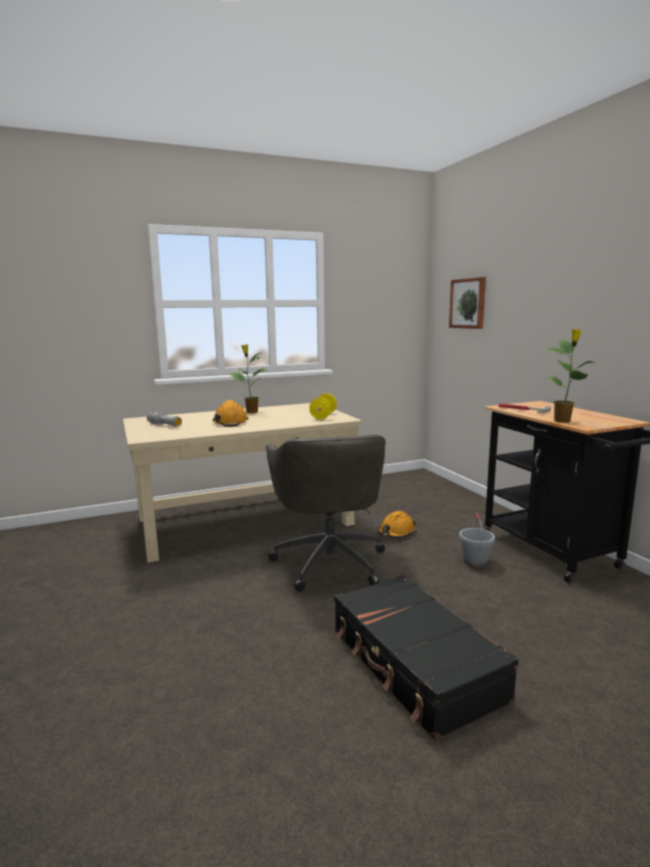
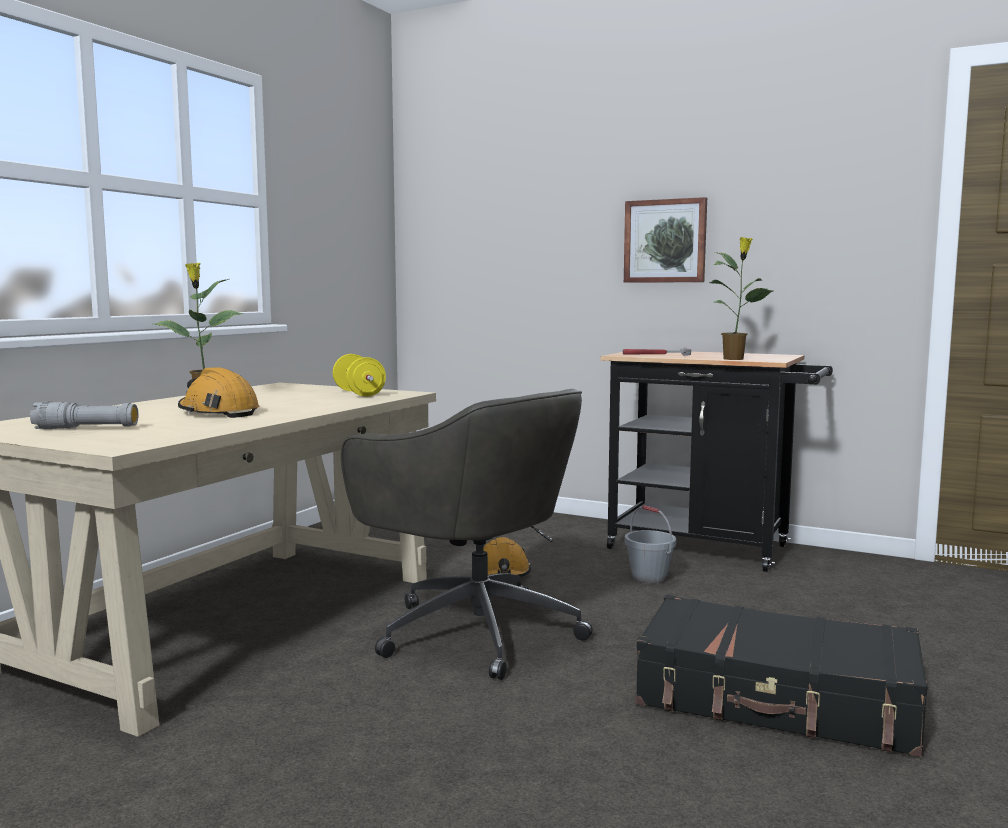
camera: 40 degrees left, 5 degrees down
(468, 303) = (483, 219): picture -> picture (665, 241)

